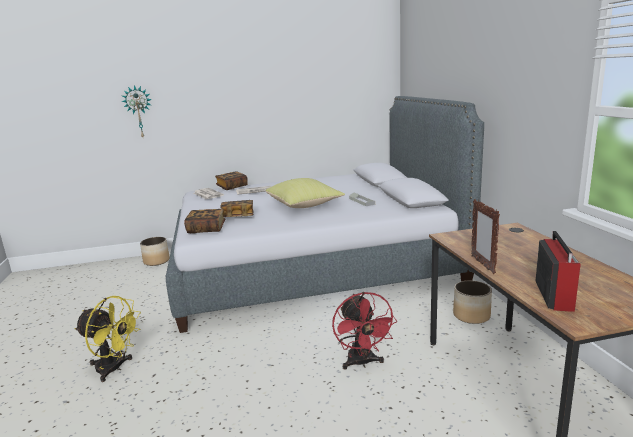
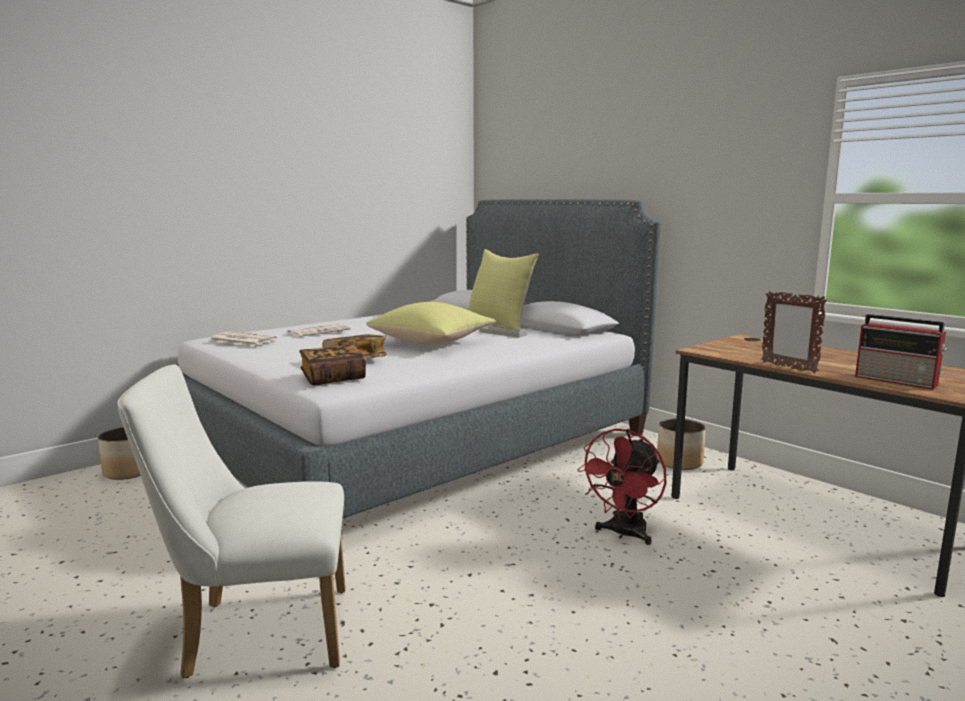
camera: 30 degrees left, 5 degrees down
(114, 369) = (256, 633): yellow fan -> white chair
(139, 112) = (93, 199): wall clock -> none
(232, 187) = (266, 329): book -> none
(362, 363) = (624, 534): red fan -> red fan turned 75 degrees clockwise
(374, 192) = (500, 324): none -> yellow pillow
(554, 294) = (898, 381): radio -> radio turned 150 degrees clockwise

